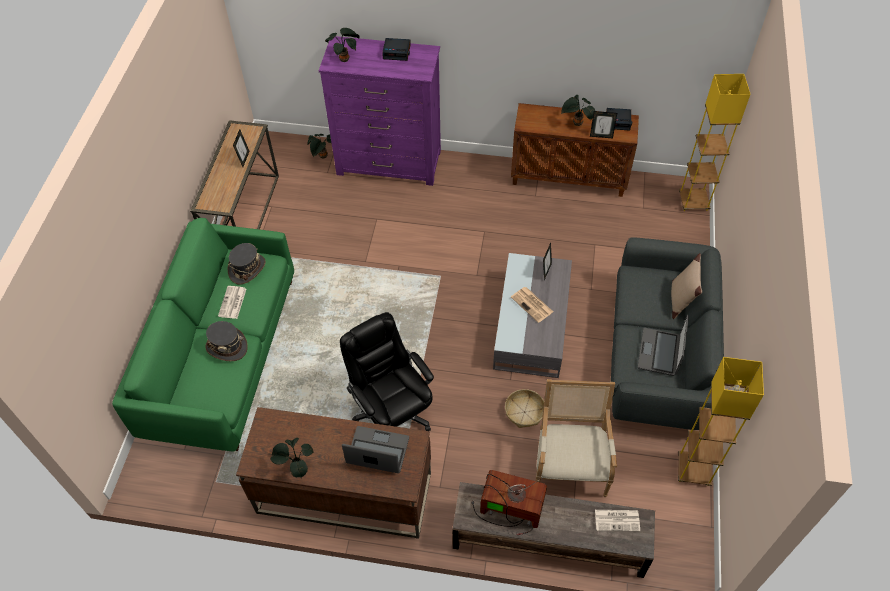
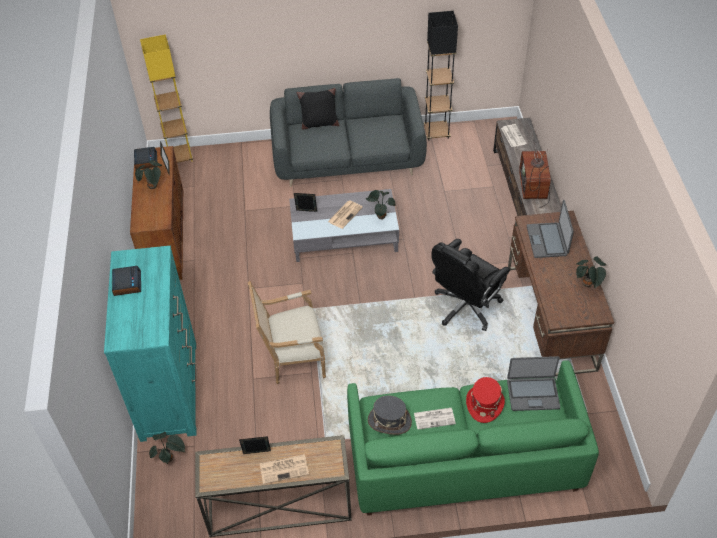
camera: 105 degrees left, 5 degrees down
(222, 173) = (284, 468): none -> newspaper
(227, 346) = (484, 404): grey hat -> red hat
(345, 59) = (145, 326): potted plant -> potted plant (380, 216)
(389, 163) = (169, 390): purple dresser -> turquoise dresser
(524, 412) = (429, 225): basket -> none
(569, 465) = (463, 193): armchair -> armchair (292, 358)
(659, 352) = (372, 129): laptop -> laptop (532, 393)
(680, 300) = (319, 124): beige pillow -> black pillow
(693, 470) = (436, 132): yellow floor lamp -> black floor lamp

